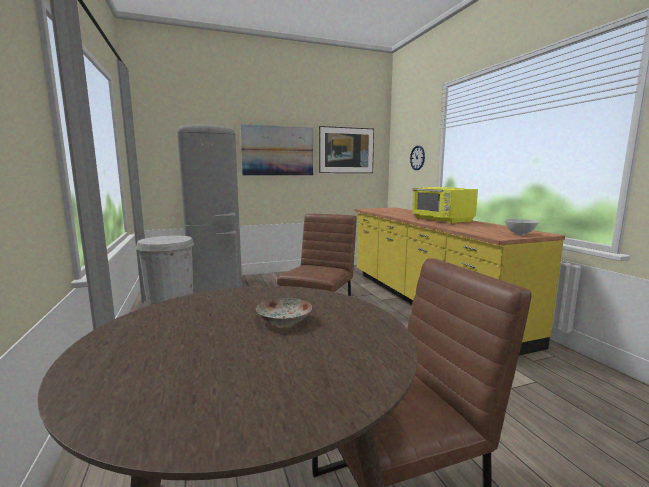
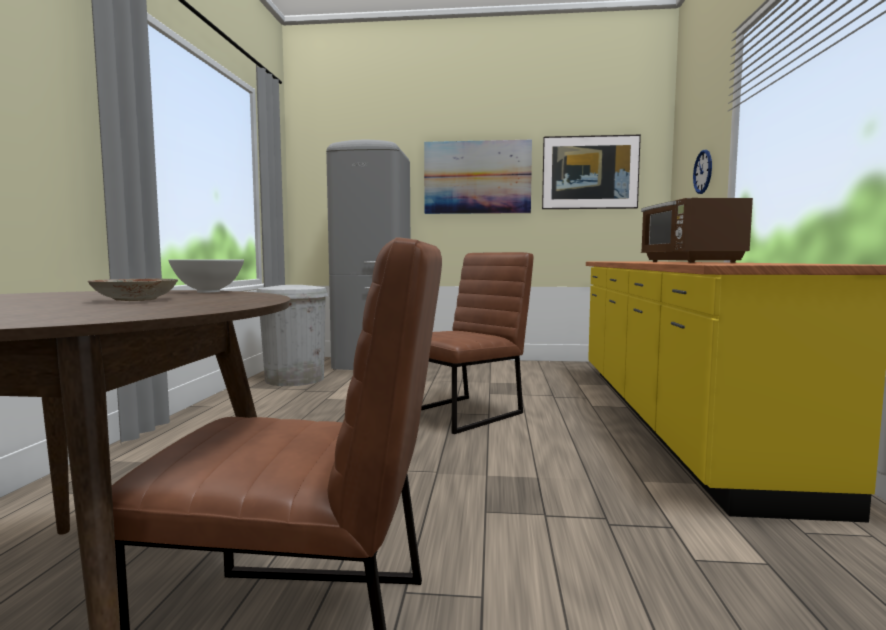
camera: 25 degrees right, 5 degrees down
(442, 220) = (689, 262): yellow microwave -> brown microwave
(519, 234) = (782, 263): white bowl -> white bowl (207, 292)

